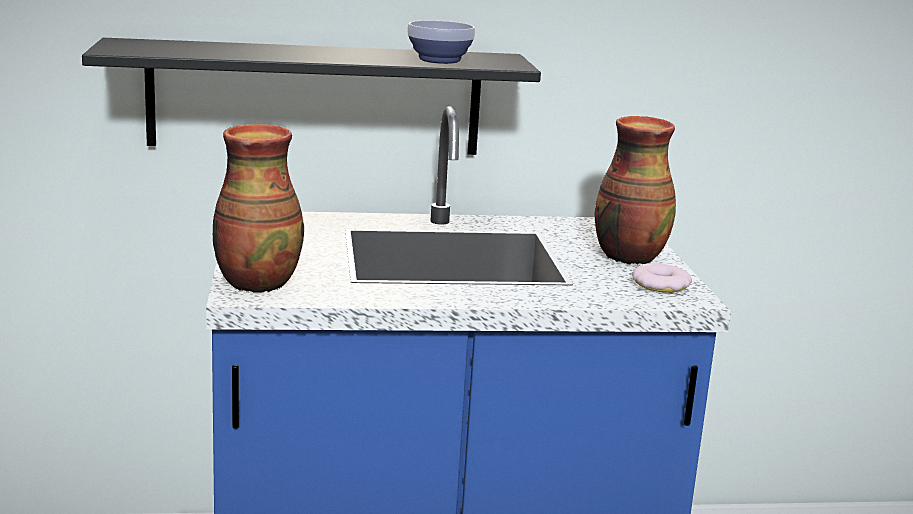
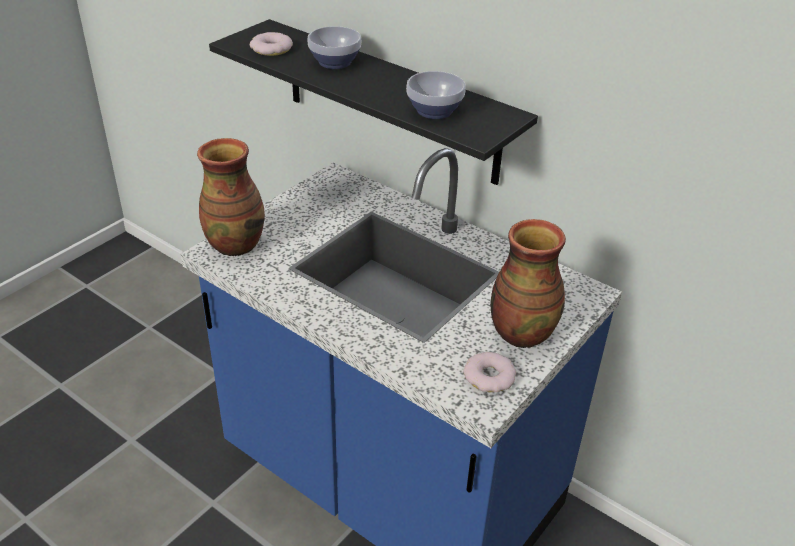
camera: 45 degrees right, 20 degrees up
(170, 50) = (271, 49): none -> donut
(266, 50) = (334, 63): none -> bowl

